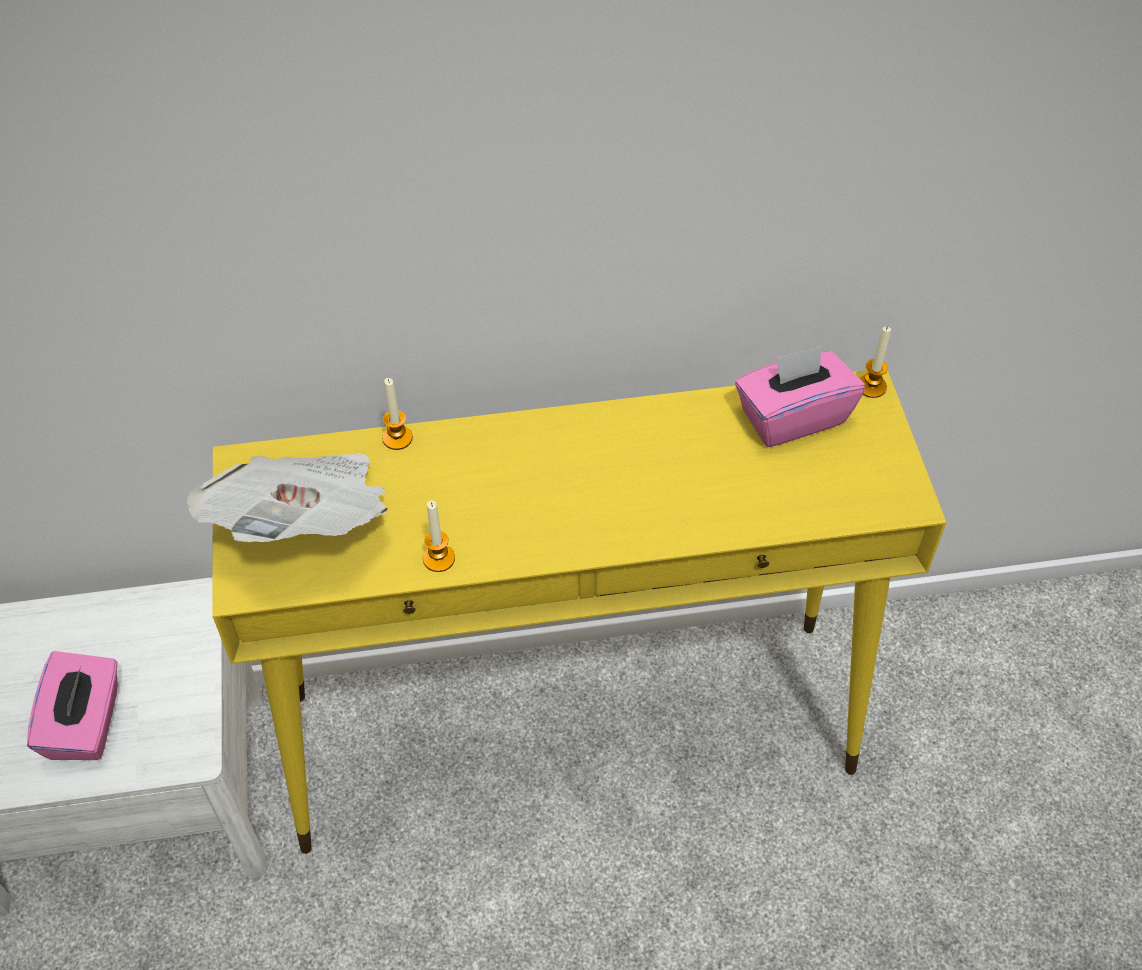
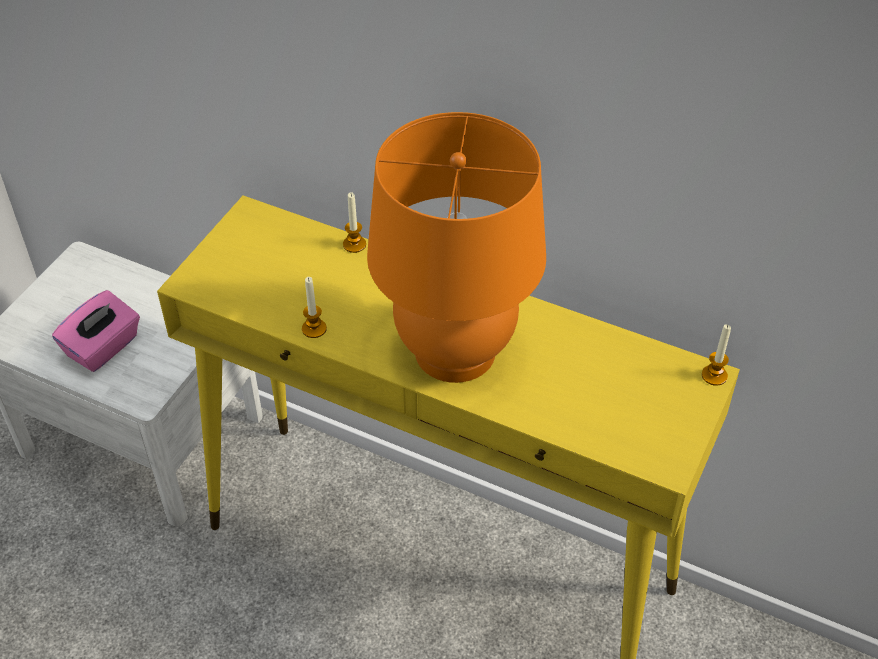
camera: 35 degrees right, 5 degrees down
(305, 523) = (255, 266): newspaper -> none
(609, 499) = (455, 351): none -> orange table lamp
(792, 416) = (634, 365): pink tissue box -> none

